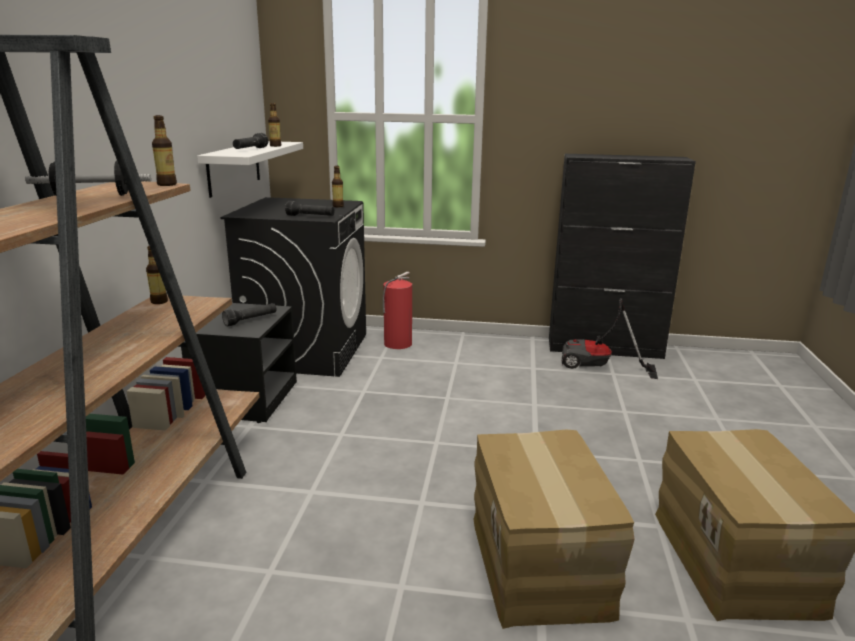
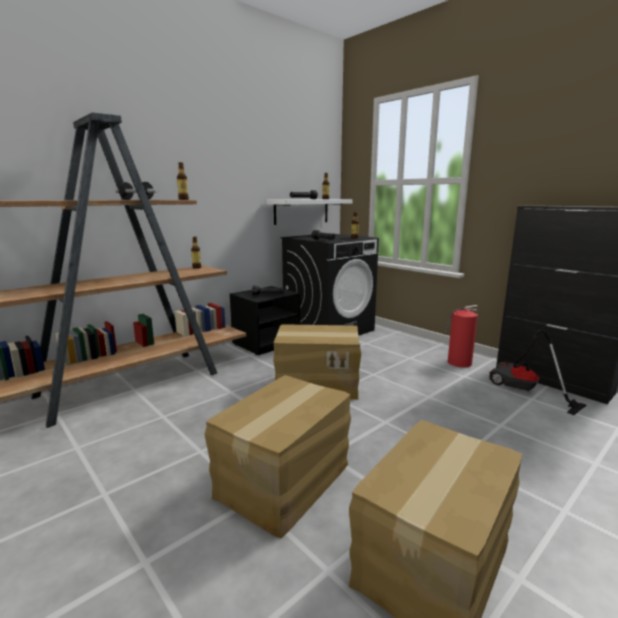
camera: 40 degrees right, 5 degrees down
(396, 344) = (386, 339): fire extinguisher -> fire extinguisher (458, 362)
(406, 435) = (317, 384): none -> cardboard box

